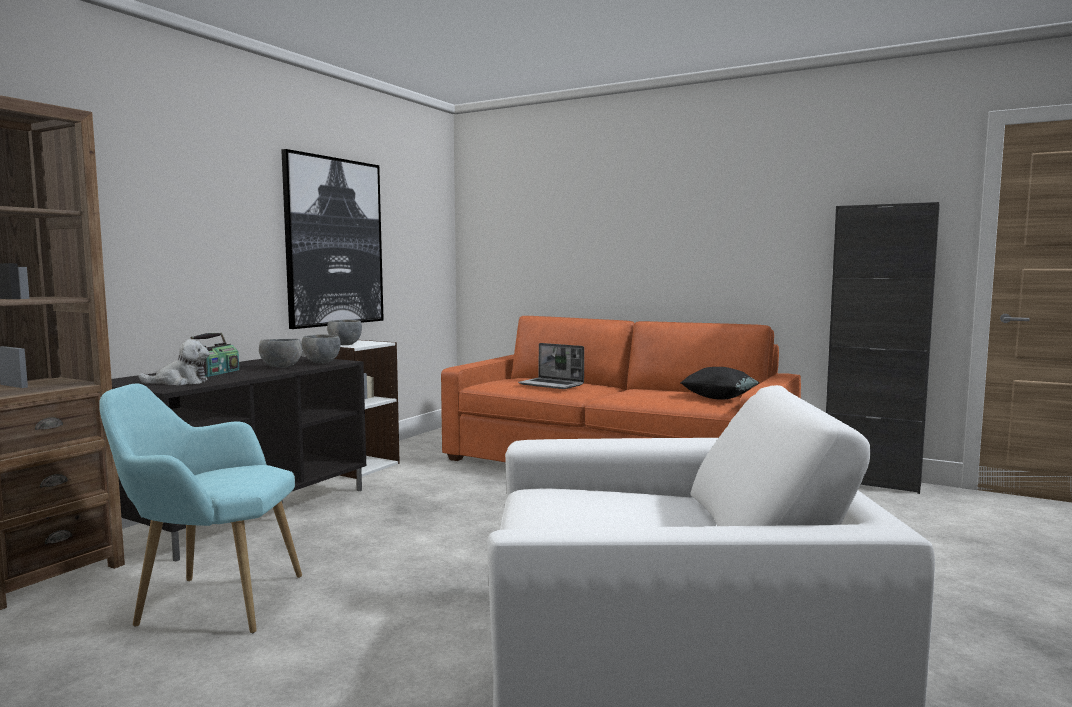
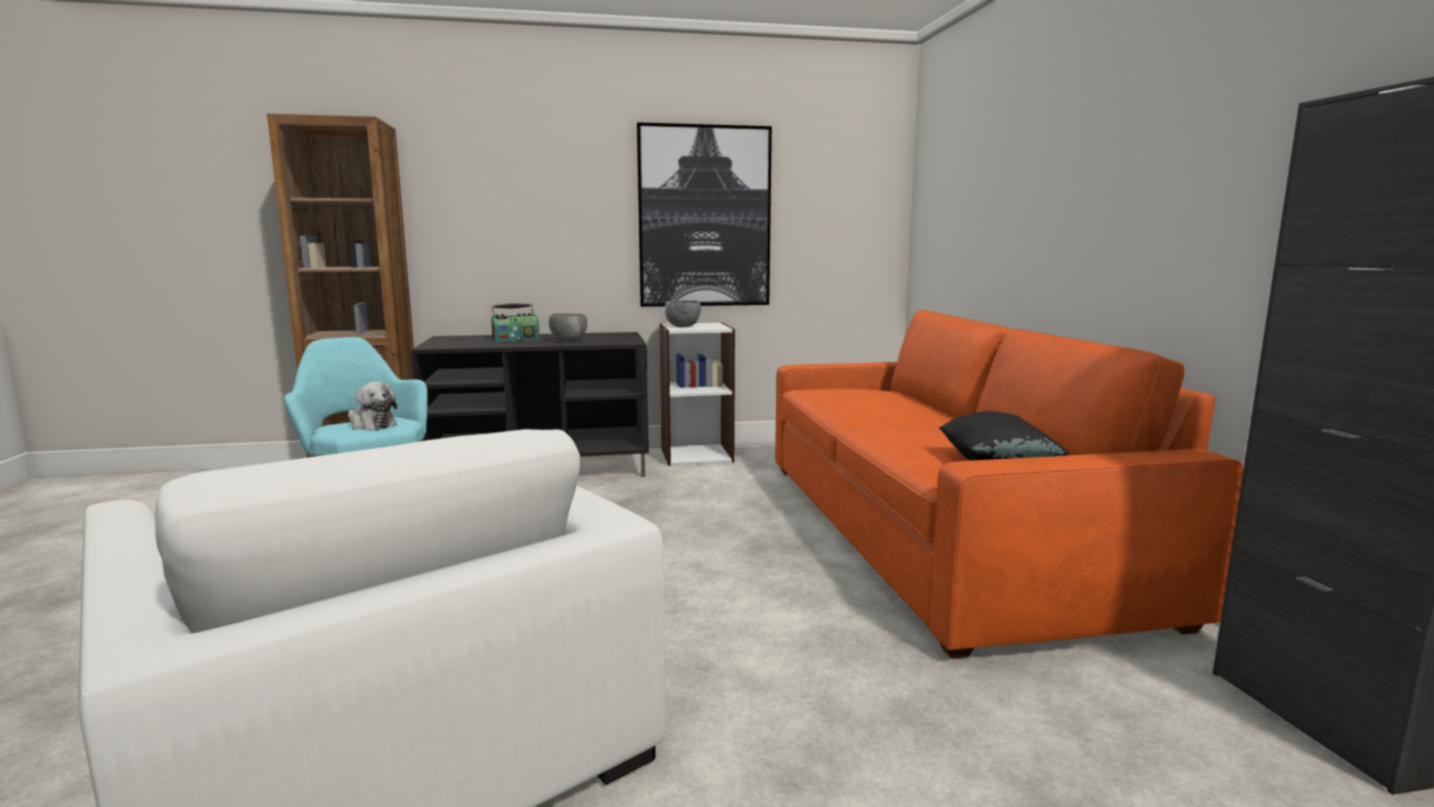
camera: 50 degrees right, 5 degrees up
(180, 382) = (460, 343): plush toy -> plush toy (371, 425)
(321, 362) = (613, 341): grey bowl -> none
(552, 385) = (859, 403): laptop -> none

